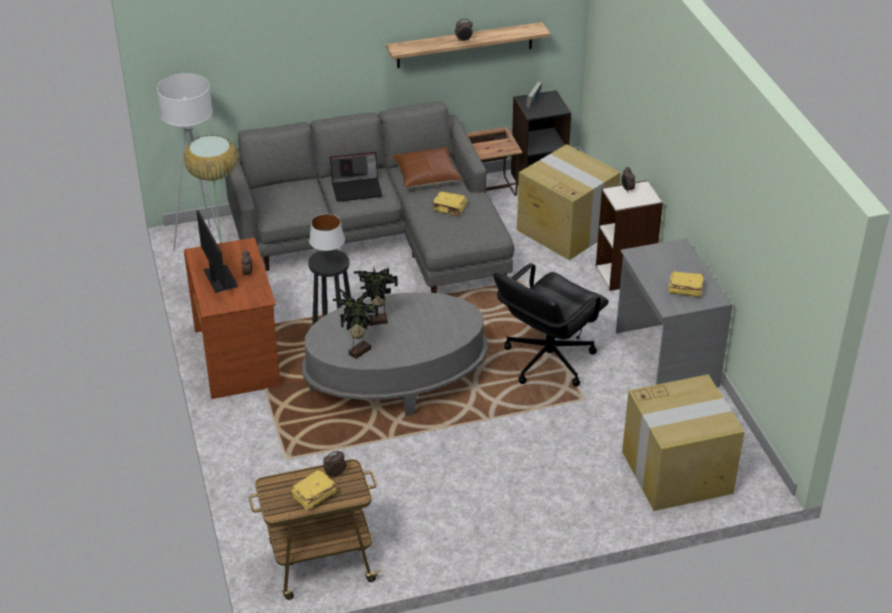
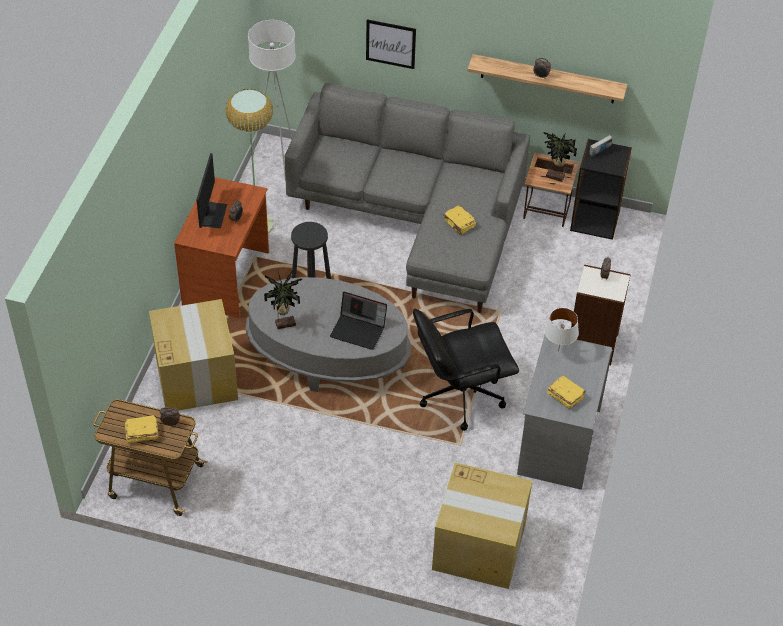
camera: 30 degrees right, 10 degrees up
(299, 63) = (390, 44): none -> picture
(328, 265) = (305, 239): white table lamp -> white table lamp (558, 351)
(357, 188) = (401, 171): laptop -> laptop (359, 330)
(377, 322) = (319, 304): potted plant -> potted plant (555, 177)
(426, 176) = (466, 184): brown pillow -> none
(565, 229) = (578, 279): cardboard box -> cardboard box (196, 377)

